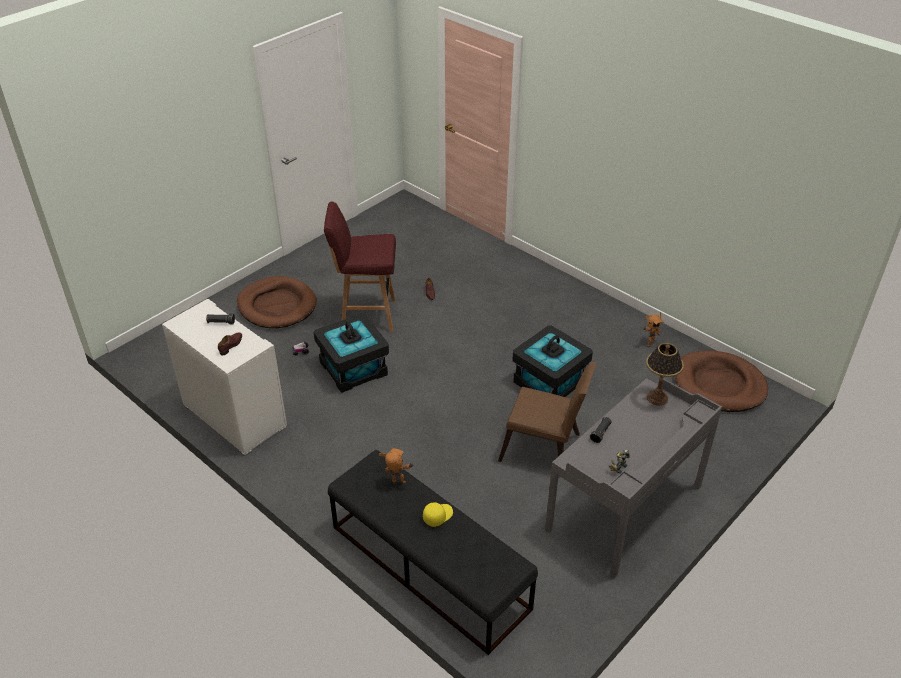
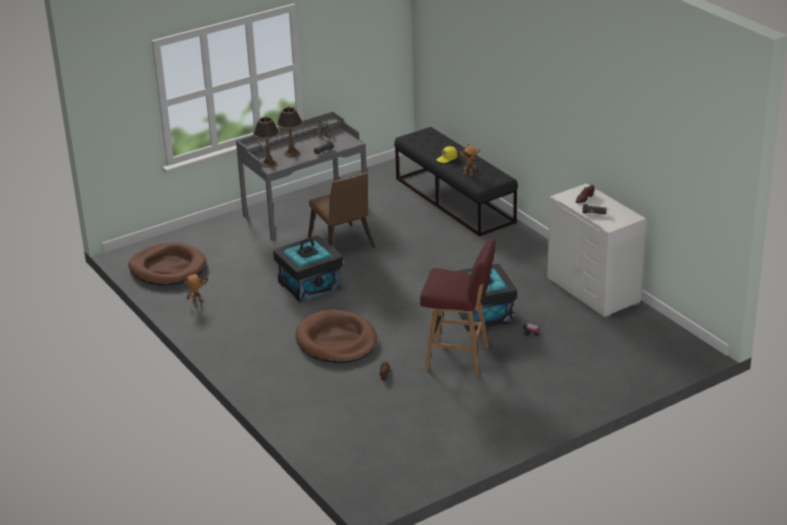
camera: 165 degrees left, 10 degrees down
(277, 306) = (553, 378): brown dog bed -> brown dog bed (336, 341)
(545, 450) = (342, 245): brown chair -> brown chair turned 150 degrees counterclockwise
(641, 423) = (292, 153): none -> table lamp

